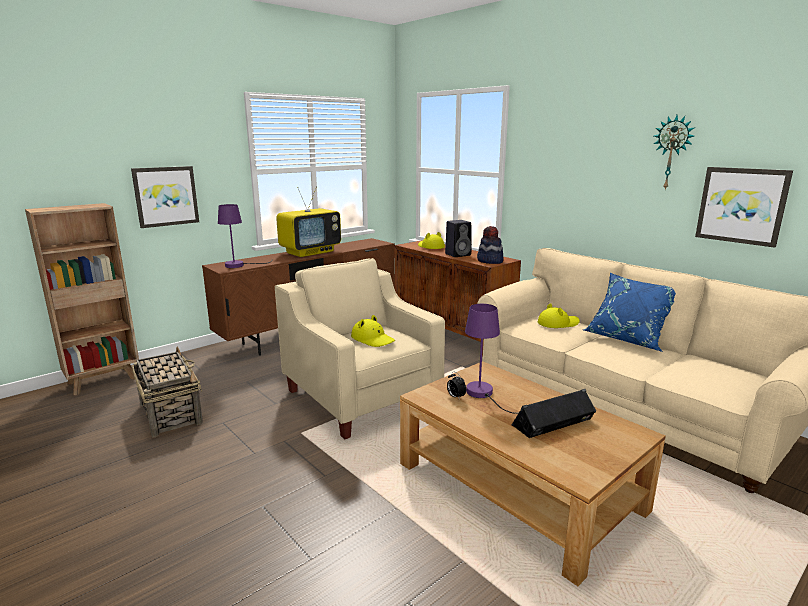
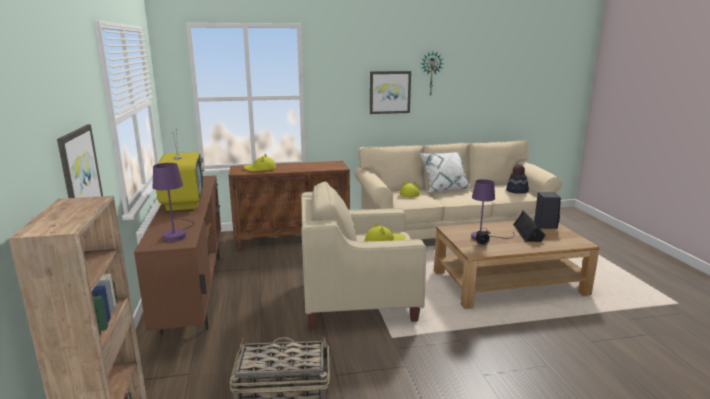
camera: 60 degrees left, 0 degrees up
(458, 254) = (300, 168): black speaker -> black speaker (544, 225)
(490, 261) = (333, 166): hat -> hat (517, 191)
(628, 339) = (444, 189): blue pillow -> white pillow
(741, 205) = (468, 100): picture -> picture (389, 92)

